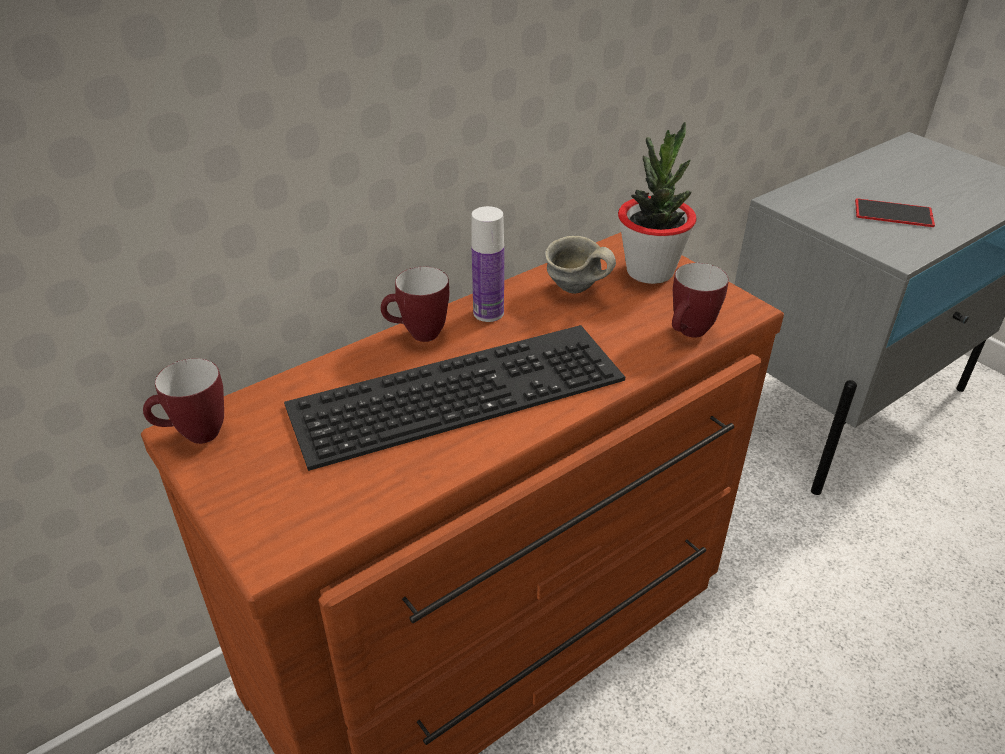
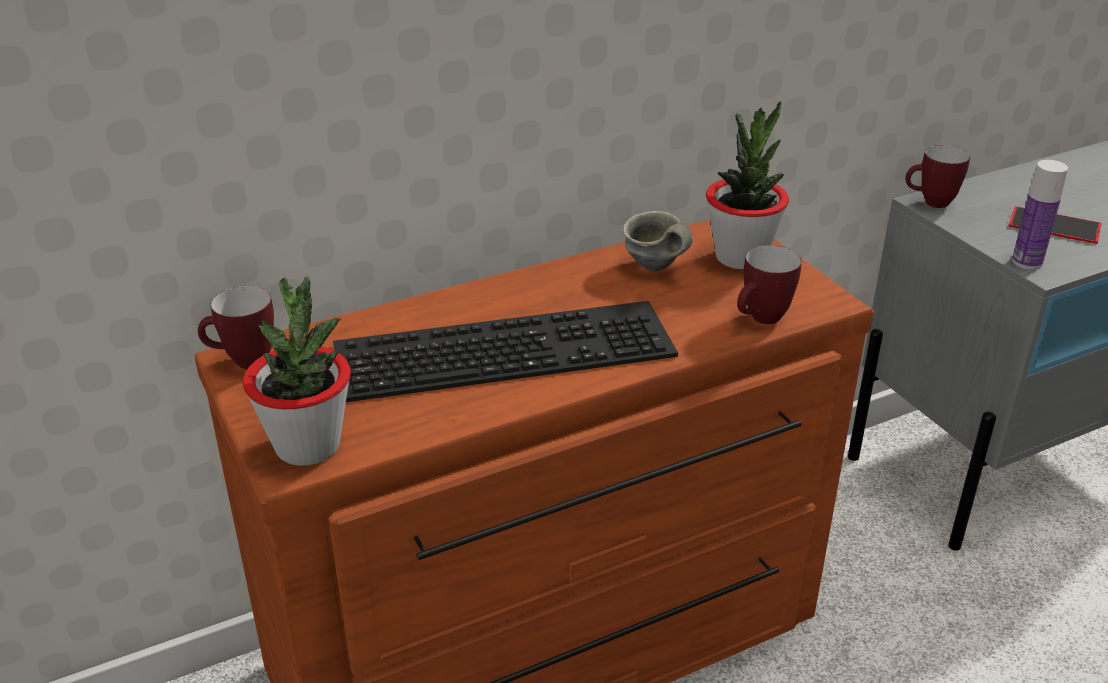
camera: 10 degrees right, 5 degrees down
(285, 526) = (308, 446): none -> potted plant
(417, 335) = (479, 295): mug -> mug (930, 203)
(488, 313) = (557, 281): bottle -> bottle (1027, 262)

